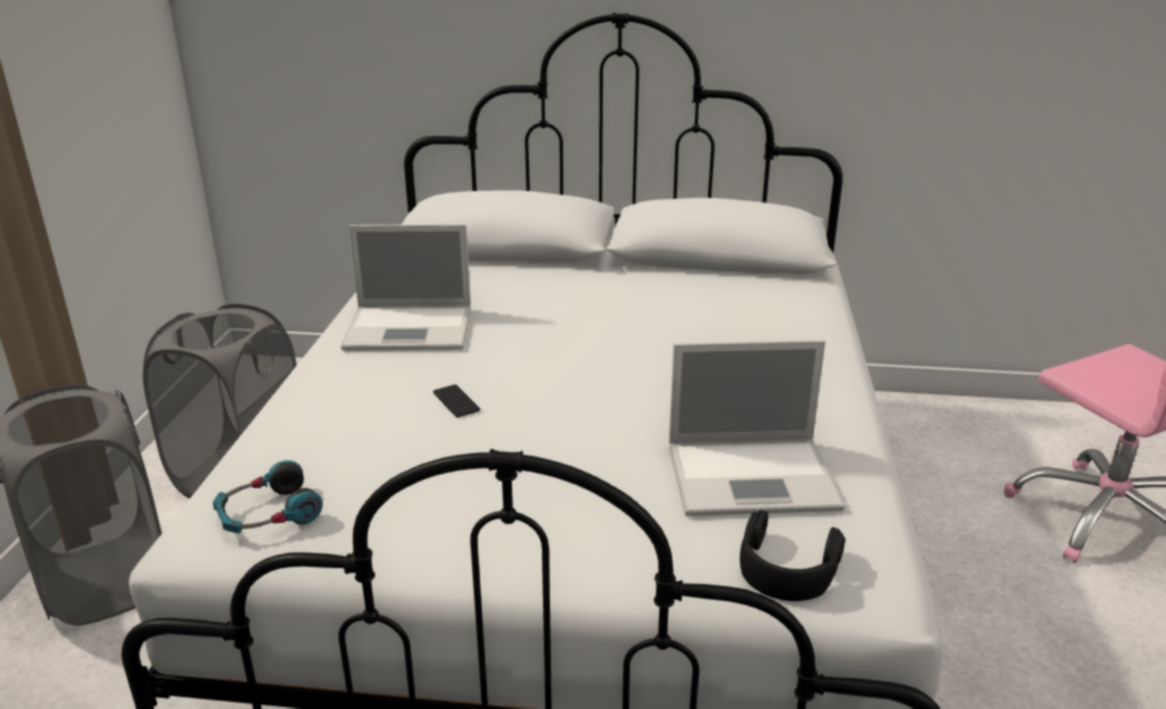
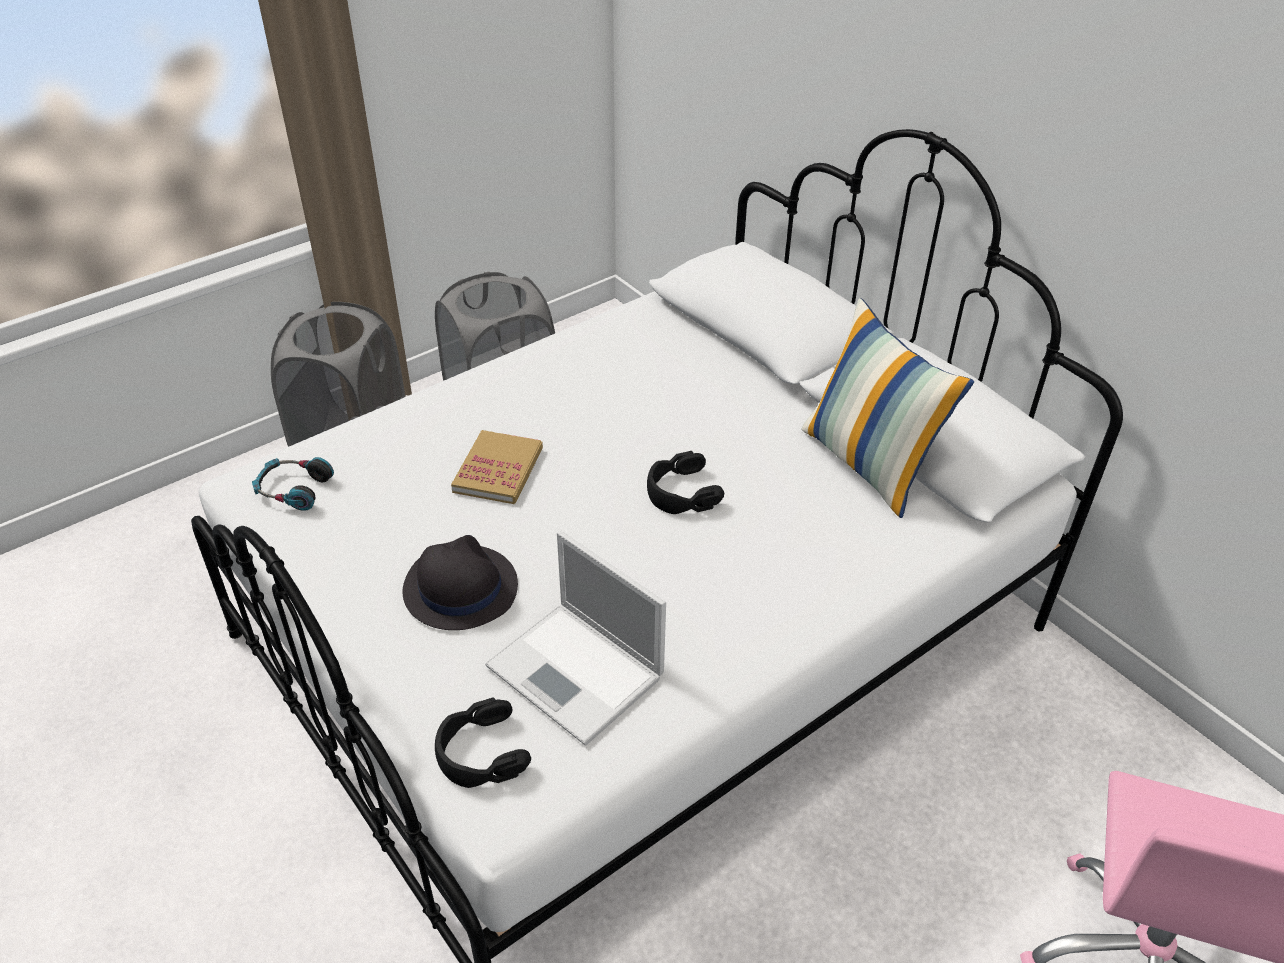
camera: 45 degrees right, 15 degrees up
(412, 328) = (566, 381): laptop -> none
(456, 402) = (498, 470): phone -> book
(567, 485) = (459, 588): none -> black hat
(623, 345) = (681, 492): none -> black headphones
(710, 278) = (869, 464): none -> pillow

